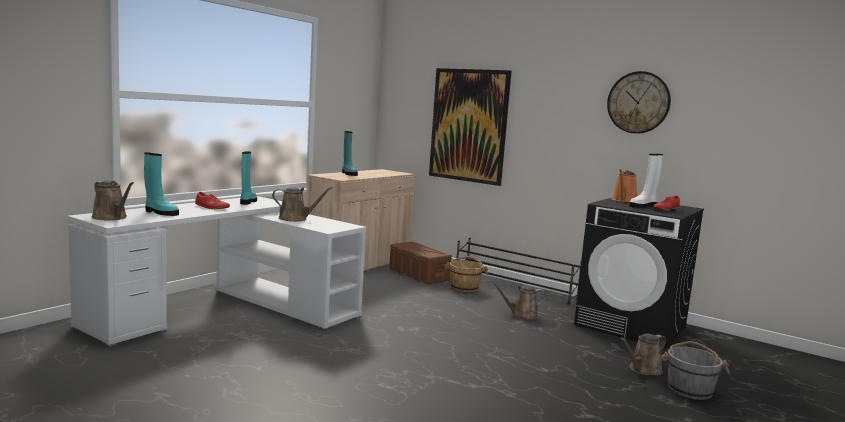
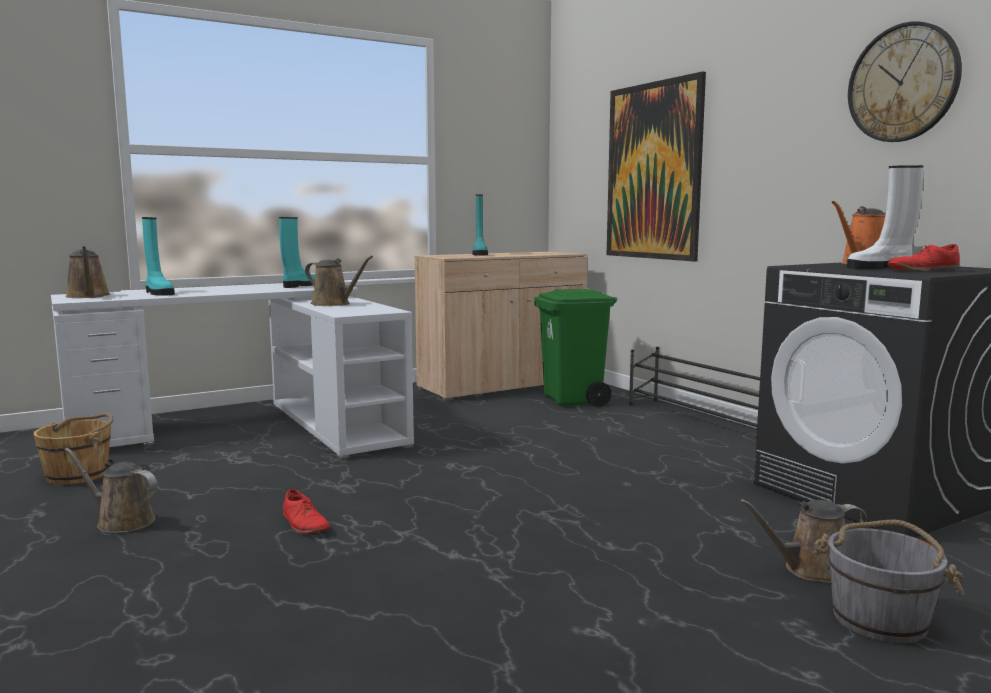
camera: 25 degrees right, 0 degrees up
(212, 207) = (236, 289): red shoe -> red shoe (305, 524)
(419, 274) = (573, 400): brown storage box -> green trash can
(464, 287) = (624, 420): brown bucket -> brown bucket (79, 475)
(521, 315) = (673, 462): brown watering can -> brown watering can (121, 522)

